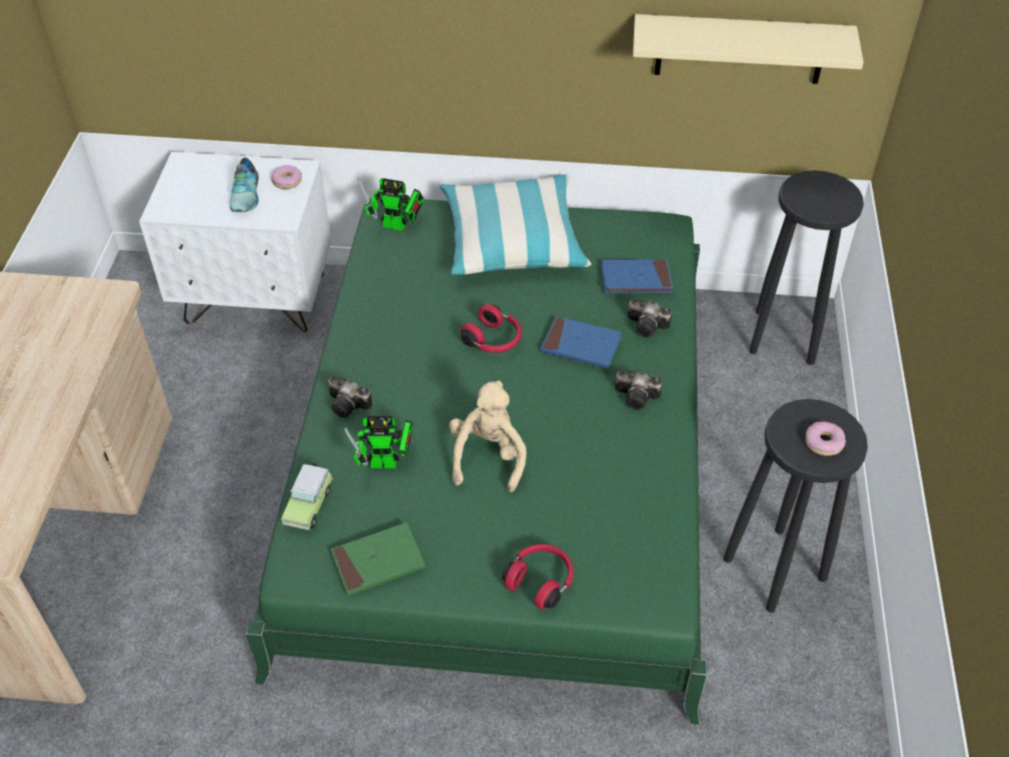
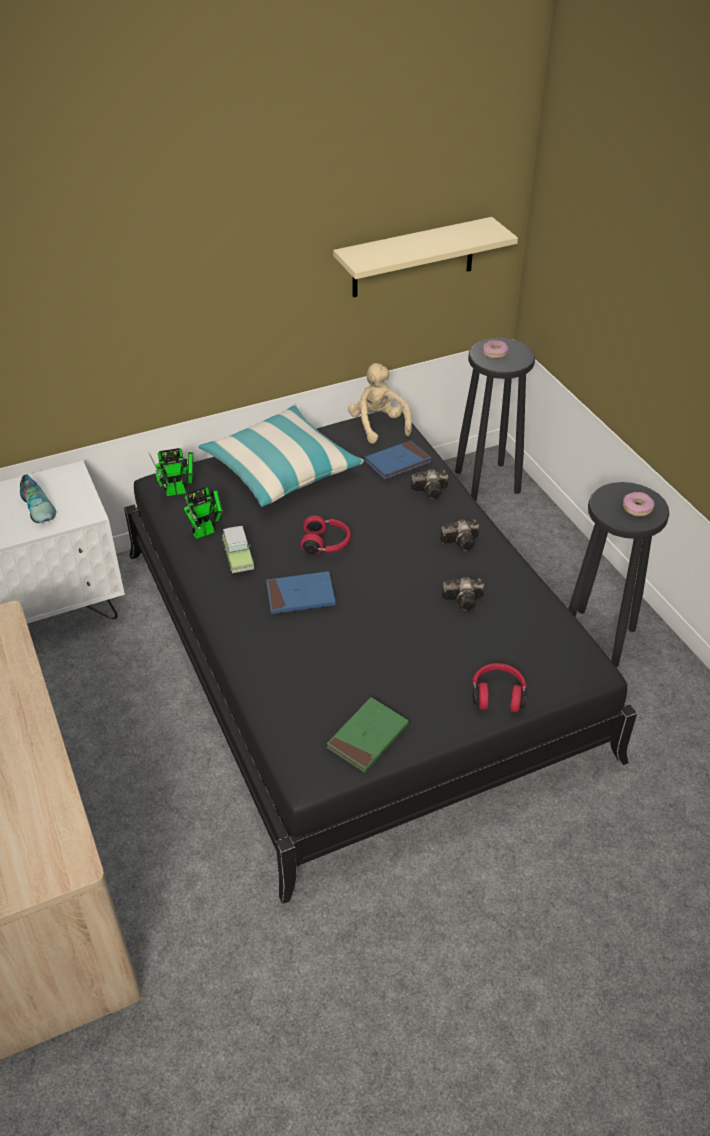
camera: 30 degrees left, 5 degrees down
(287, 181) = (67, 485): donut -> donut (495, 353)
(309, 504) = (278, 721): toy car -> toy car (238, 557)
(349, 405) = (250, 635): camera -> camera (465, 600)
(388, 463) = (316, 663): toy robot -> toy robot (207, 531)
(488, 457) = (389, 626): beige plush toy -> beige plush toy (378, 425)
(504, 463) = (355, 649): green bed -> black bed
(581, 345) = (394, 522): blue book -> blue book (300, 595)

